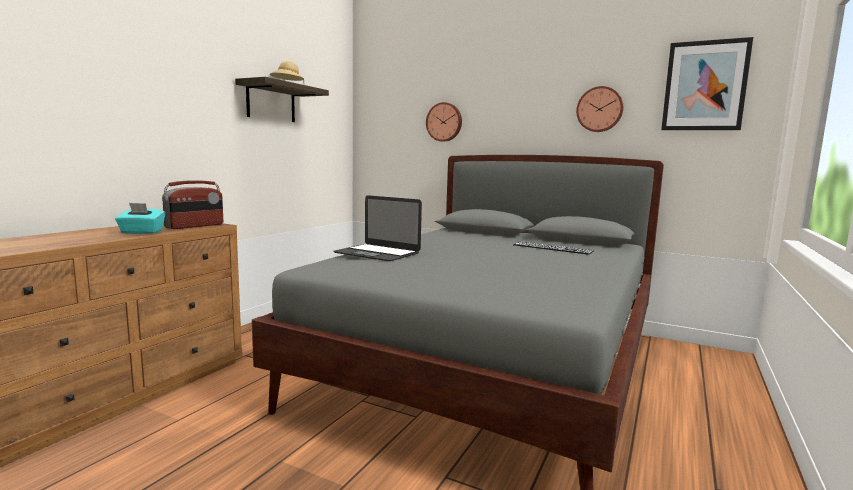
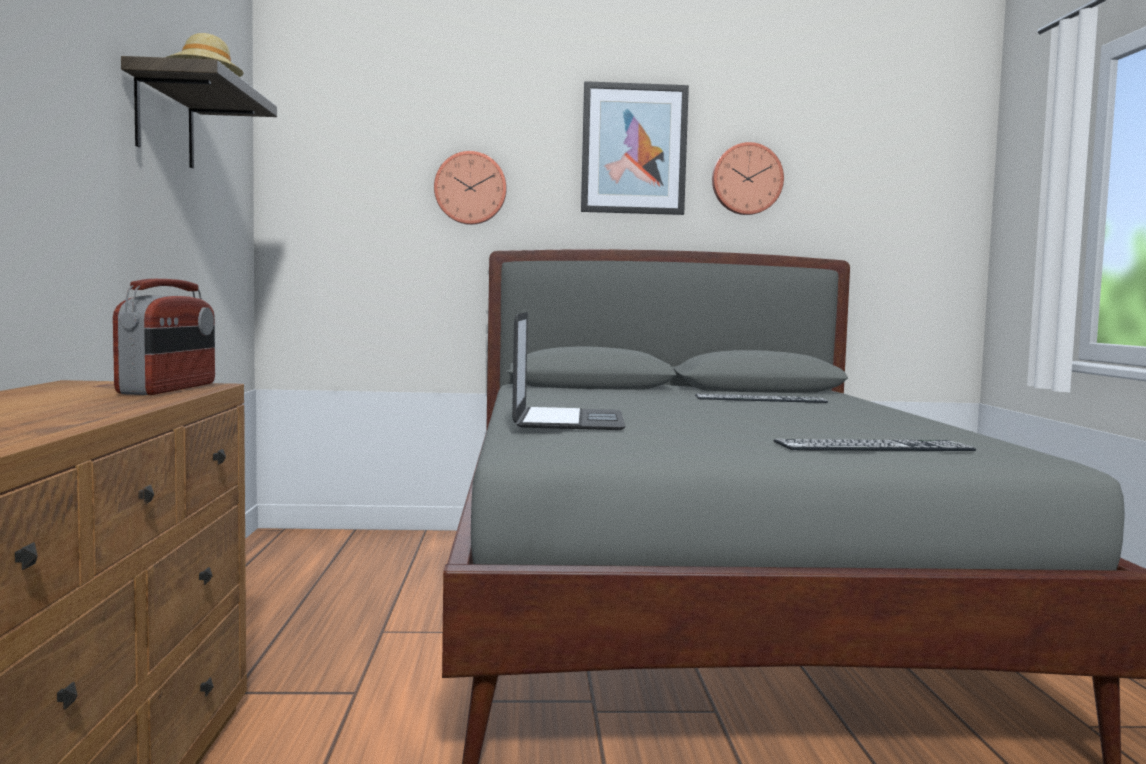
camera: 30 degrees left, 5 degrees down
(141, 232) = (103, 403): turquoise tissue box -> none
(377, 253) = (568, 420): laptop -> laptop turned 90 degrees counterclockwise
(488, 287) = (873, 446): none -> keyboard
(704, 86) = (889, 153): picture -> picture (634, 149)

